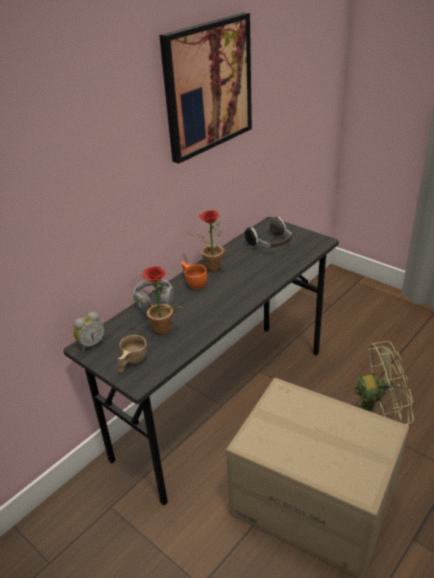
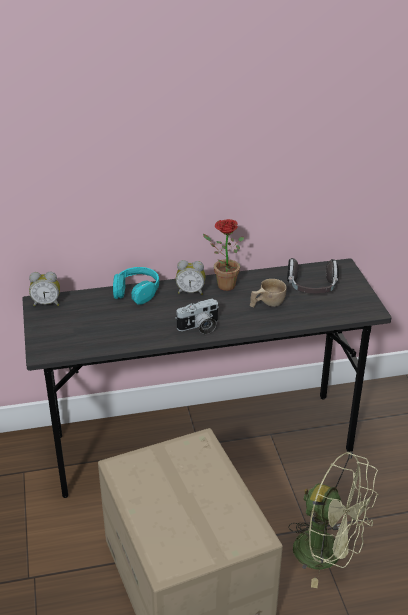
camera: 35 degrees right, 0 degrees up
(131, 362) = (57, 334): beige cup -> beige cup (267, 304)
(154, 301) = (136, 292): grey headphones -> turquoise headphones
(159, 331) = (108, 320): potted plant -> none
(194, 282) = (191, 291): orange cup -> alarm clock
(207, 87) = (268, 83): picture -> none
(233, 303) = (199, 327): none -> camera

